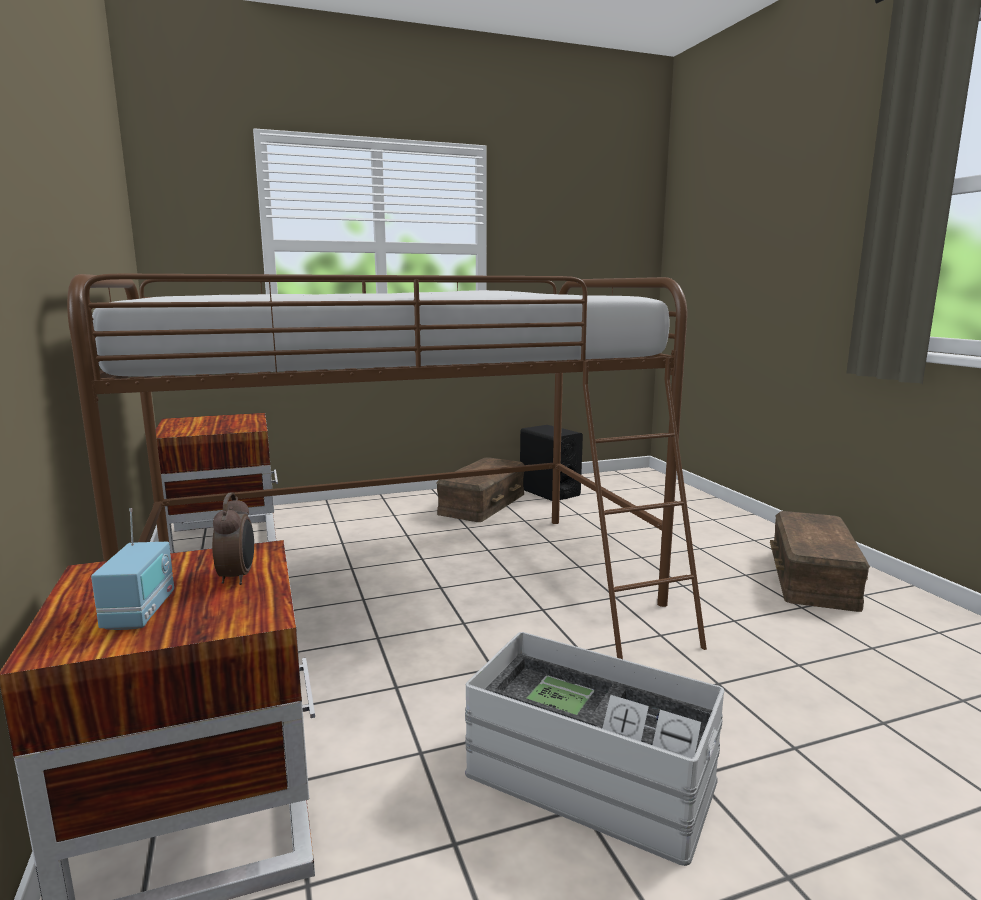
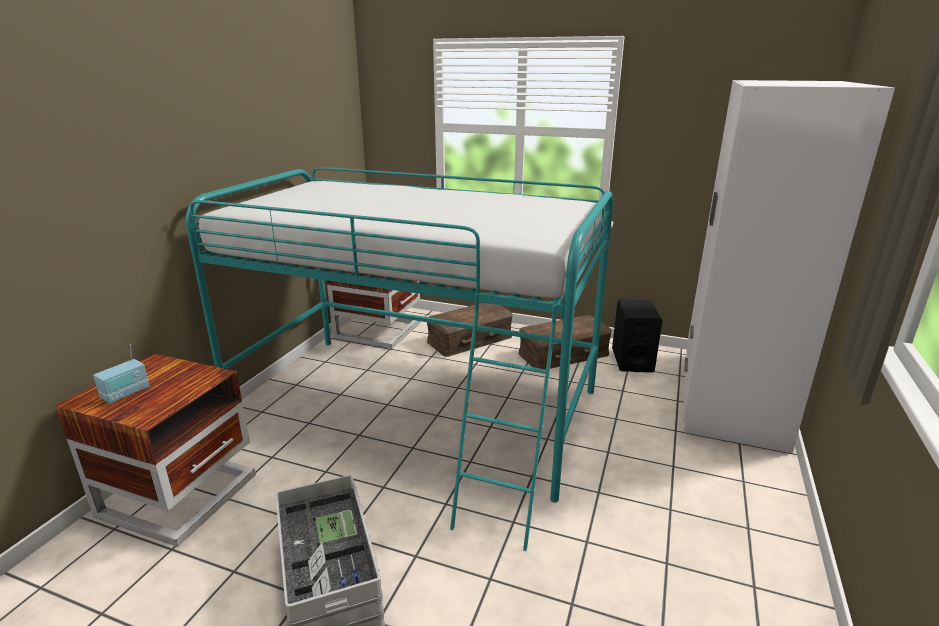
camera: 40 degrees right, 10 degrees up
(238, 577) = (181, 389): alarm clock -> none
(408, 589) = (419, 408): brown bed -> turquoise bed
(658, 494) = (729, 397): none -> white wardrobe
(811, 577) = (731, 543): brown storage box -> brown storage box (469, 339)

